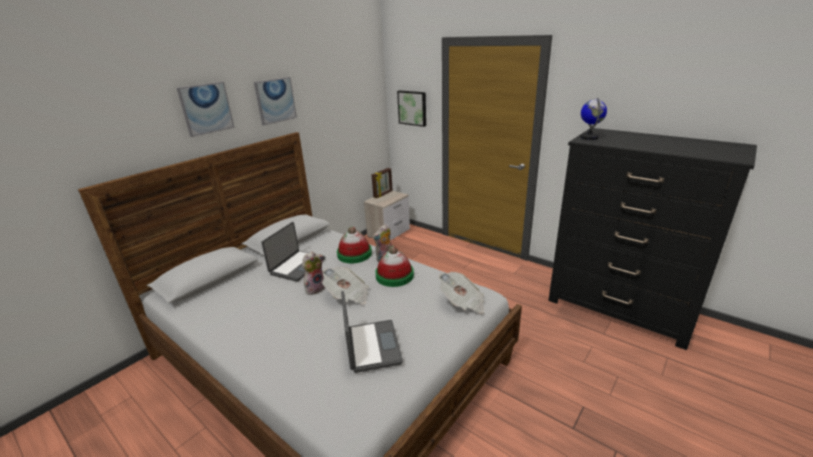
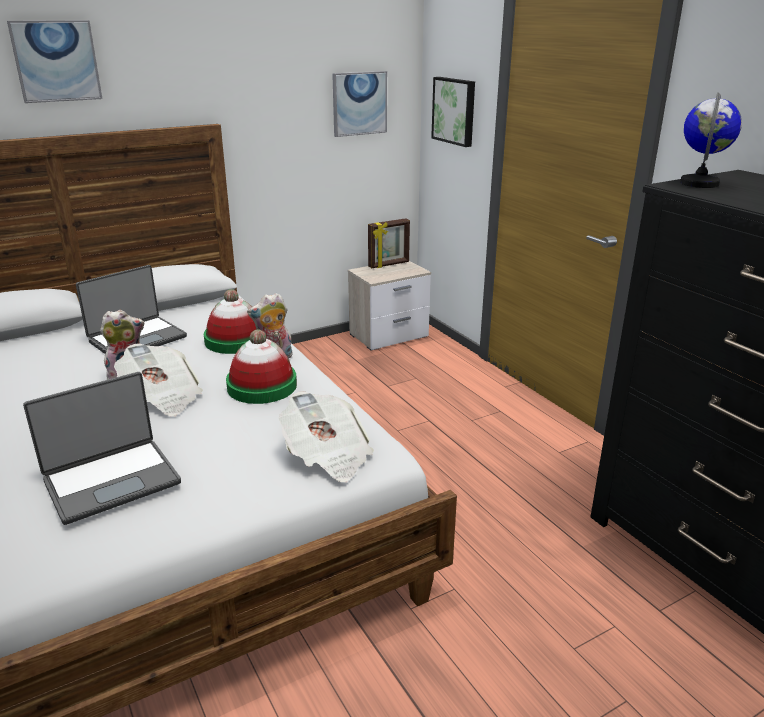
camera: 20 degrees right, 0 degrees up
(275, 100) = (185, 65): picture -> picture (359, 103)
(371, 346) = (111, 480): laptop -> laptop turned 45 degrees clockwise

